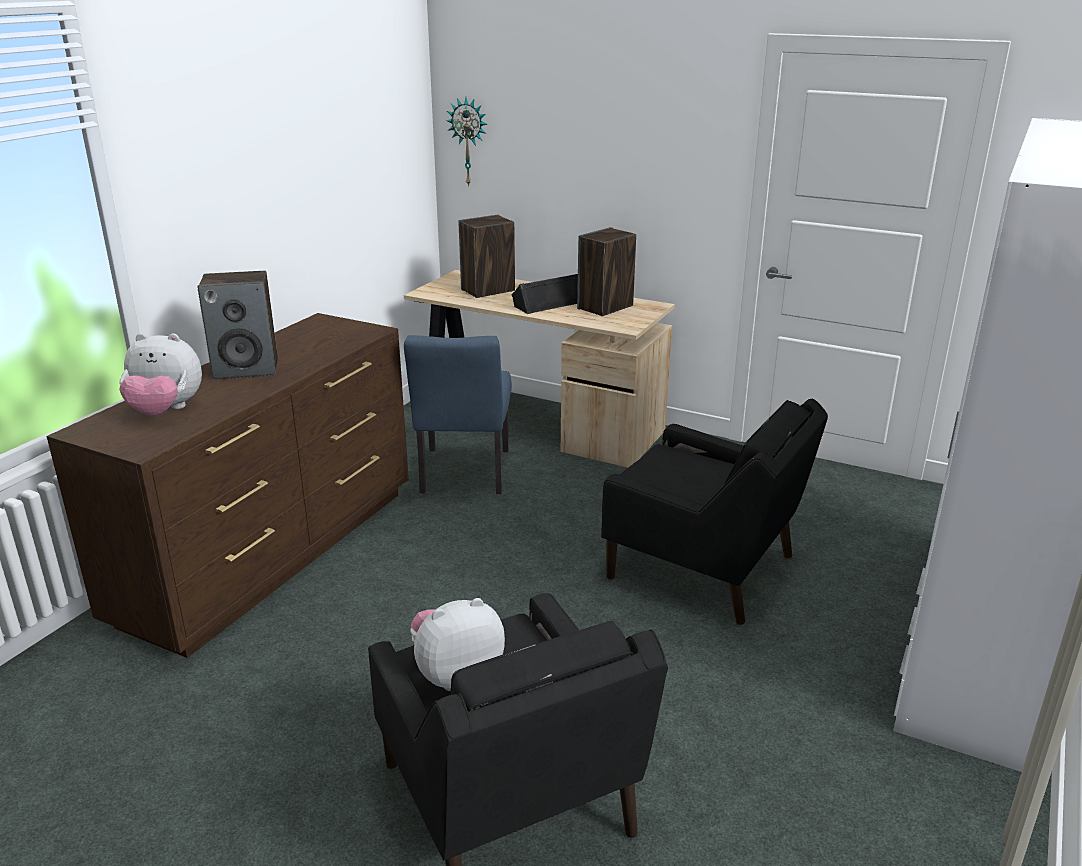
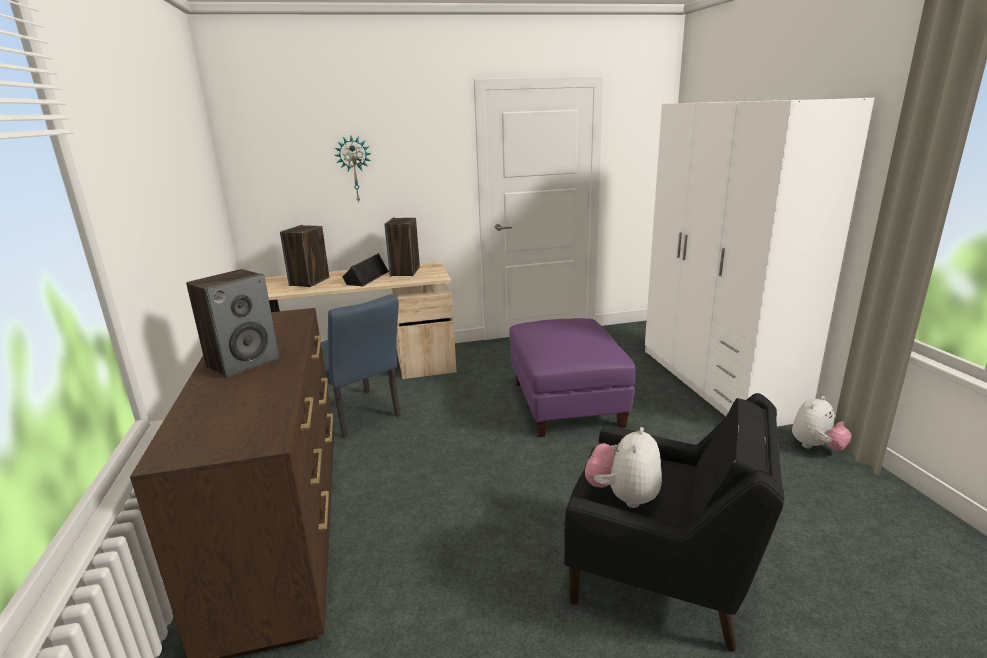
camera: 40 degrees left, 5 degrees down
(166, 411) = (228, 411): plush toy -> plush toy (816, 447)
(469, 142) = (256, 176): wall clock -> wall clock (354, 169)
(702, 568) = (566, 403): black armchair -> purple ottoman

